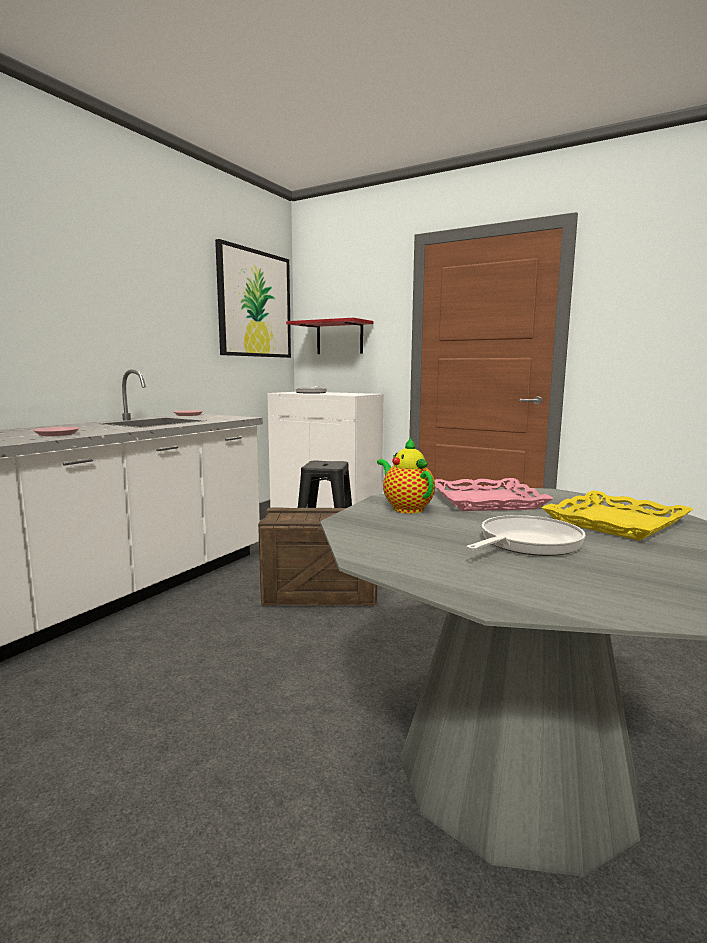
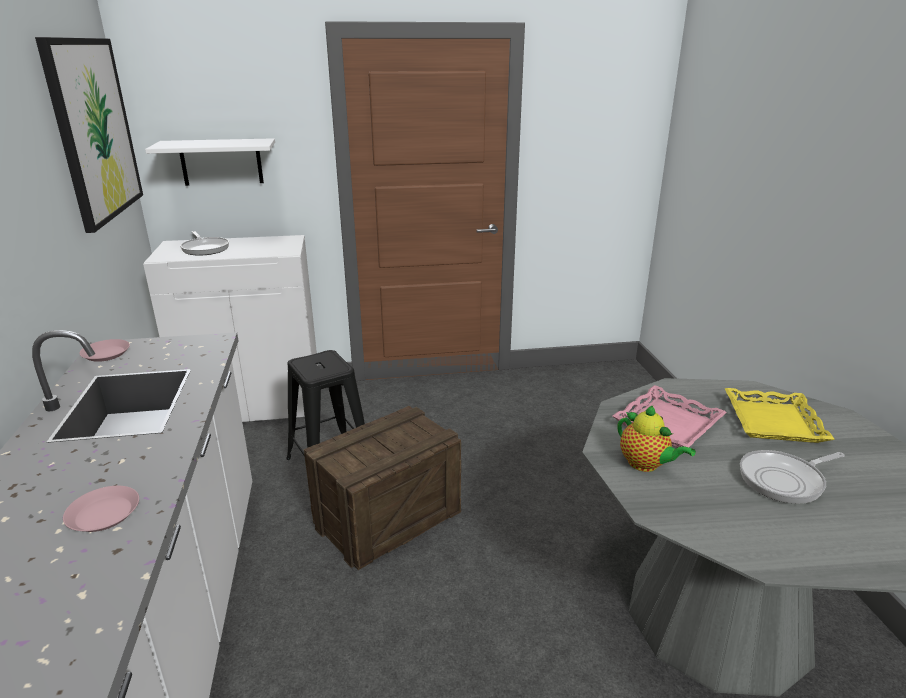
camera: 40 degrees left, 15 degrees up
(339, 338) = (221, 162): red shelf -> white shelf
(405, 508) = (646, 465): teapot -> teapot turned 150 degrees counterclockwise
(526, 543) = (784, 480): frying pan -> frying pan turned 120 degrees counterclockwise

